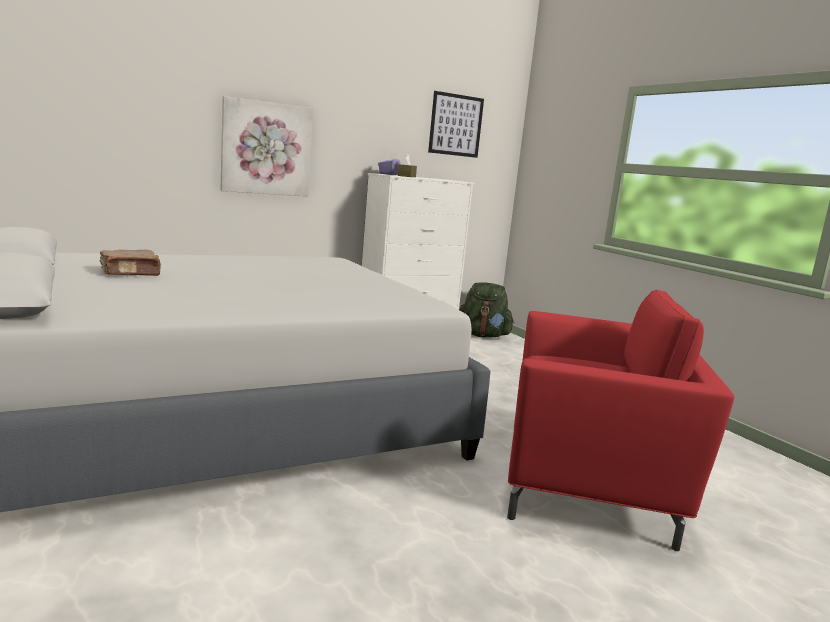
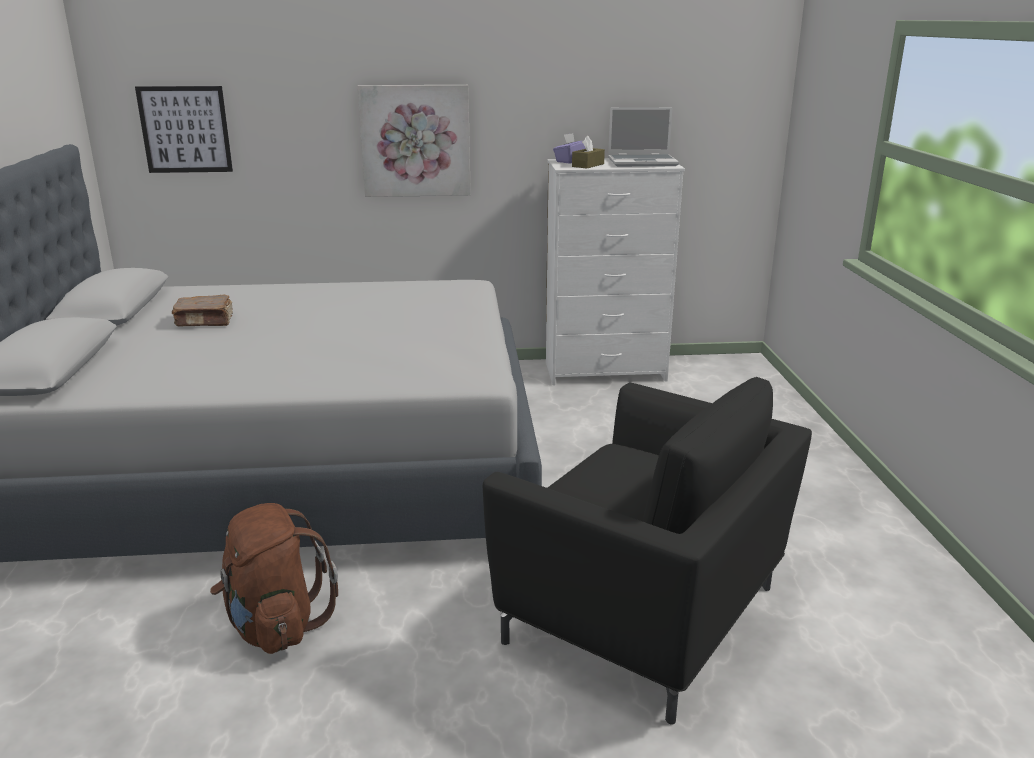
camera: 25 degrees right, 10 degrees up
(303, 538) = (275, 625): none -> brown backpack
(439, 179) = (643, 162): none -> laptop
(456, 125) = (679, 79): picture -> picture (185, 129)
(483, 335) = (722, 368): green backpack -> none
(590, 485) = (646, 617): red armchair -> black armchair

